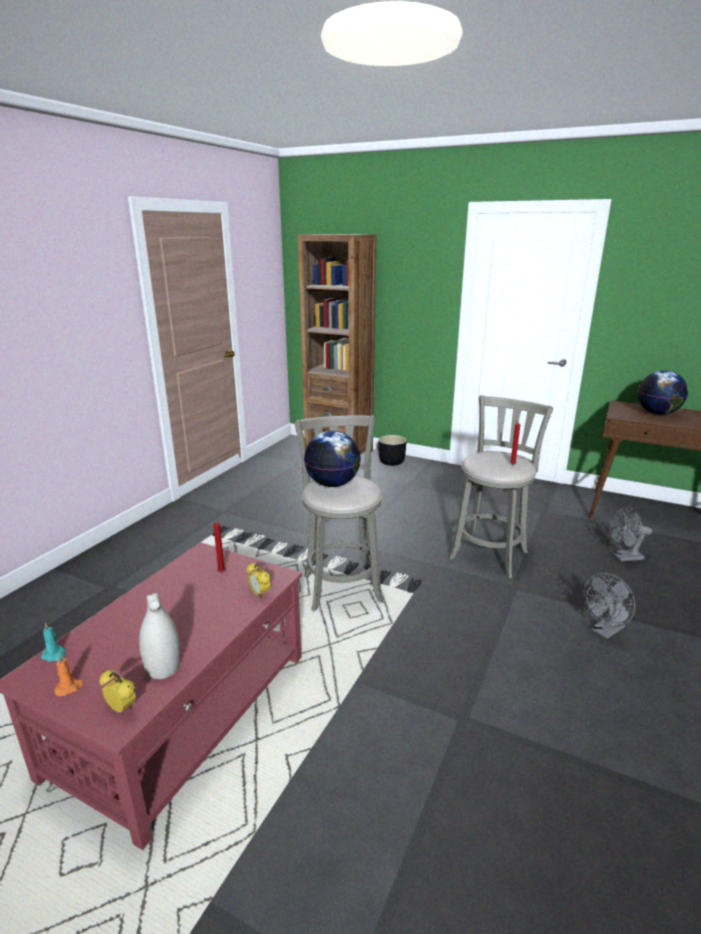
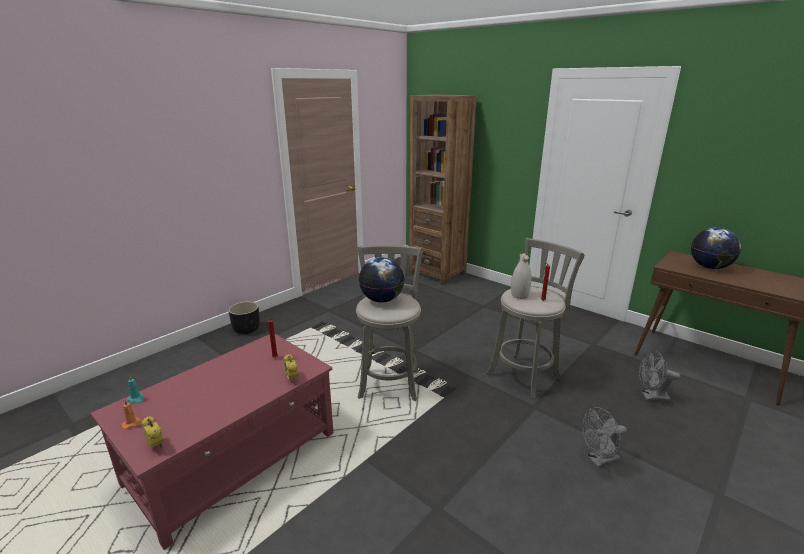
camera: 15 degrees right, 0 degrees up
(163, 667) = (198, 421): white vase -> white vase (519, 295)
(392, 462) = (477, 285): black planter -> black planter (247, 329)

